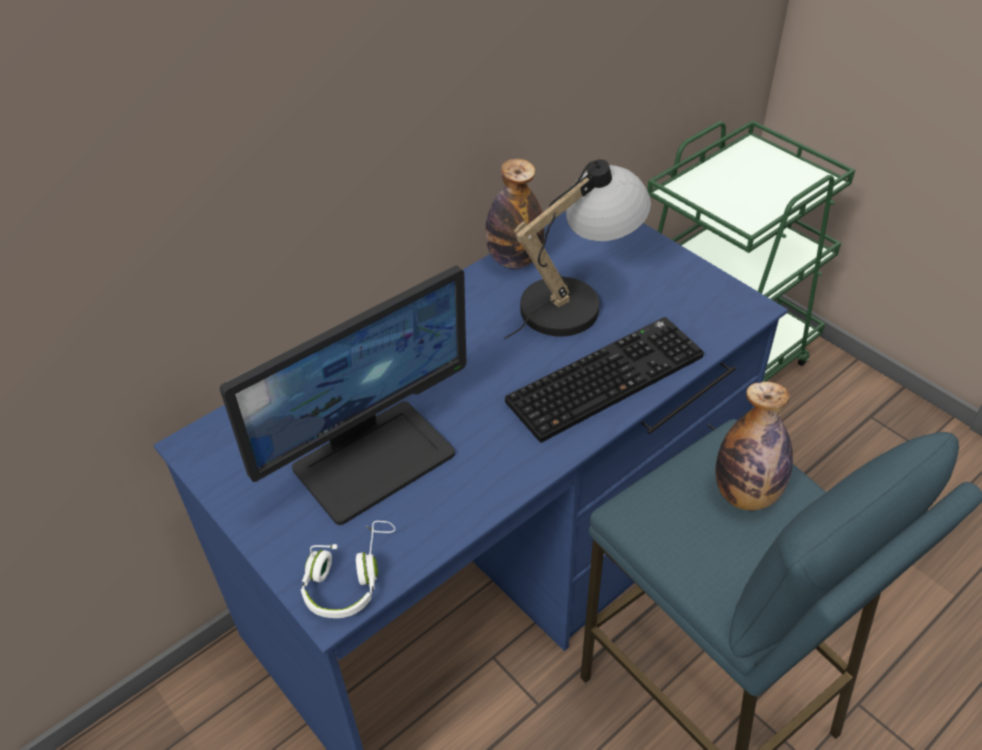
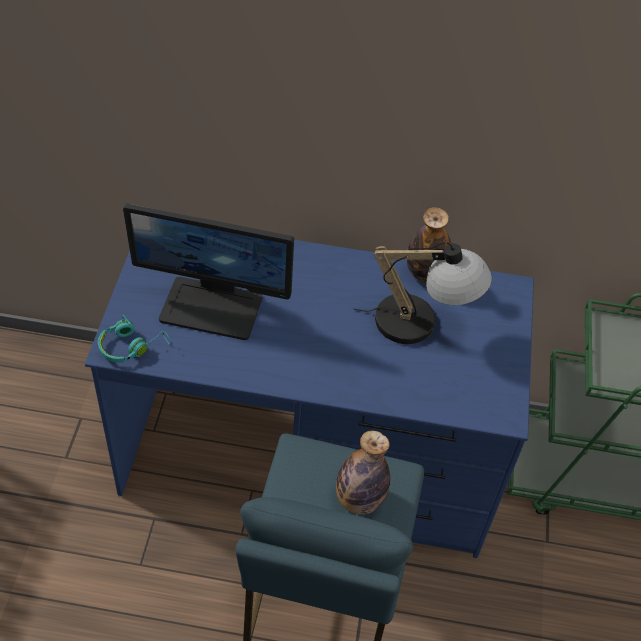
camera: 45 degrees right, 5 degrees up
(348, 578) = (132, 346): white headphones -> turquoise headphones
(605, 376) = (370, 374): keyboard -> none

